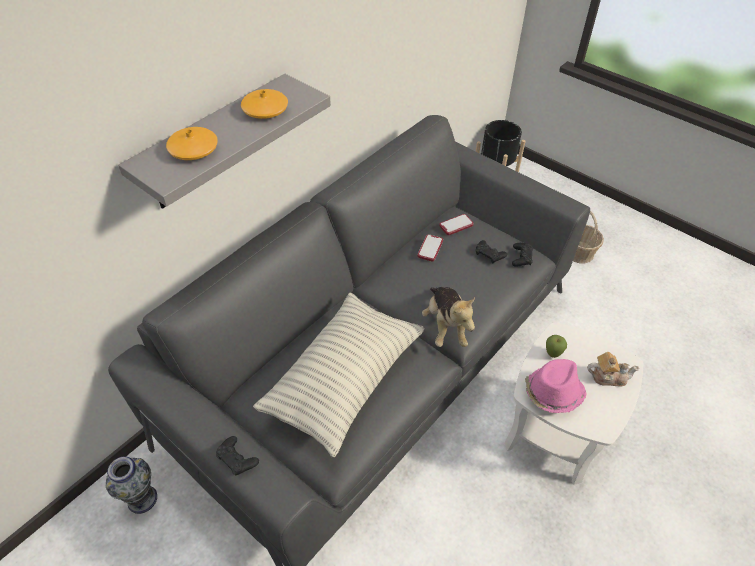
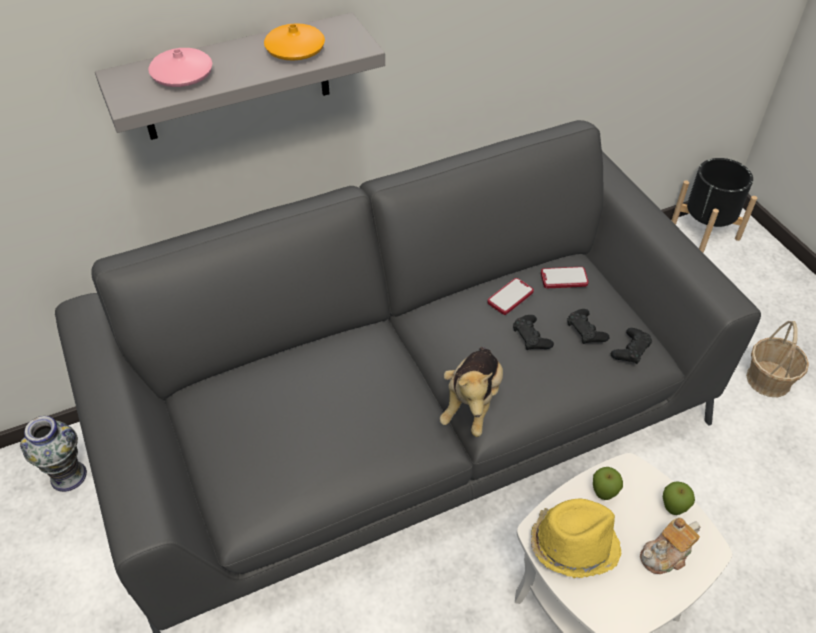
camera: 25 degrees right, 0 degrees up
(194, 150) = (182, 76): orange vase -> pink vase
(237, 459) = (119, 460): black game controller -> black game controller (531, 337)
(344, 380) = (307, 421): pillow -> none
(552, 393) = (572, 544): pink hat -> yellow hat
(596, 347) = (672, 509): none -> apple
(608, 376) = (666, 555): teapot -> teapot turned 120 degrees clockwise

